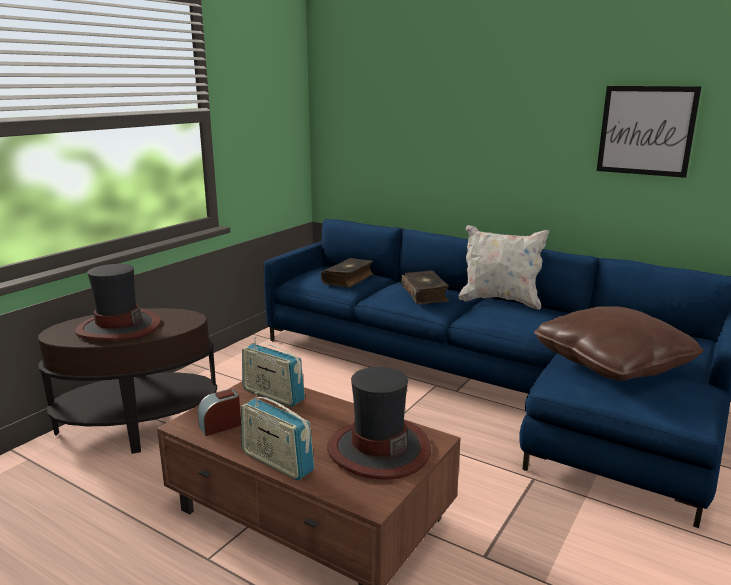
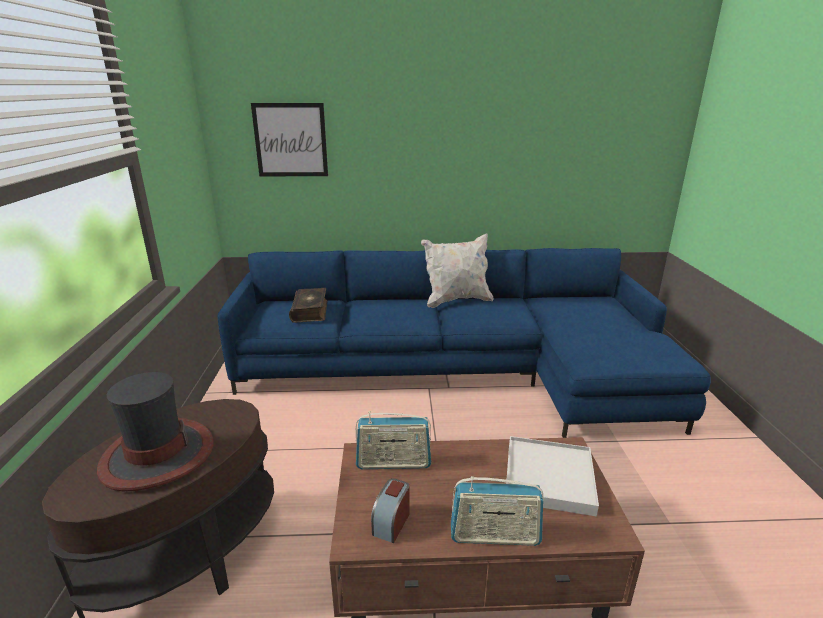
camera: 35 degrees left, 5 degrees up
(378, 449) = (548, 477): hat -> white tray
(425, 294) = (397, 310): book -> none
(611, 363) = (595, 334): brown pillow -> none
(646, 131) = (549, 144): picture -> picture (290, 140)

